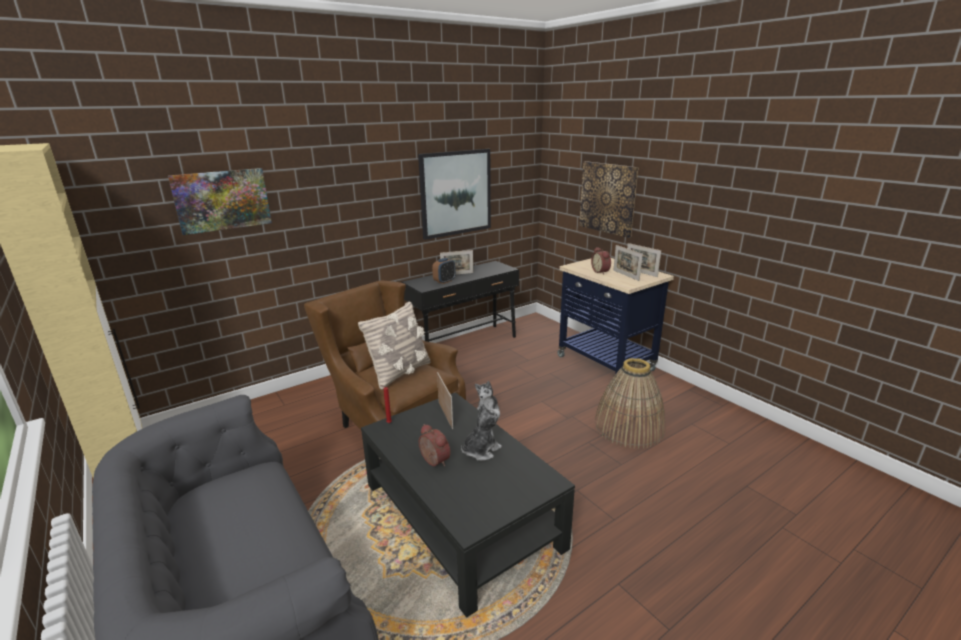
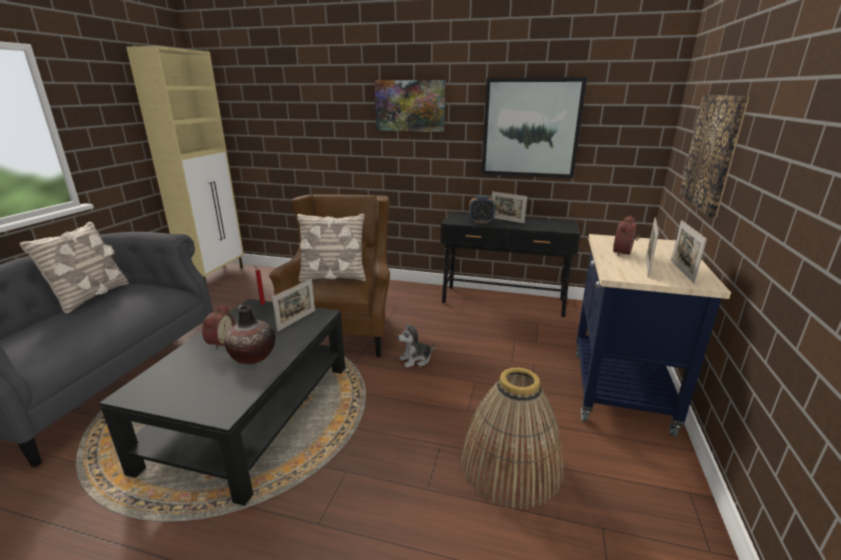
camera: 50 degrees right, 0 degrees up
(187, 528) = (91, 297): none -> beige pillow
(222, 200) = (306, 105): picture -> picture (410, 106)
(481, 450) = (253, 356): plush toy -> vase

